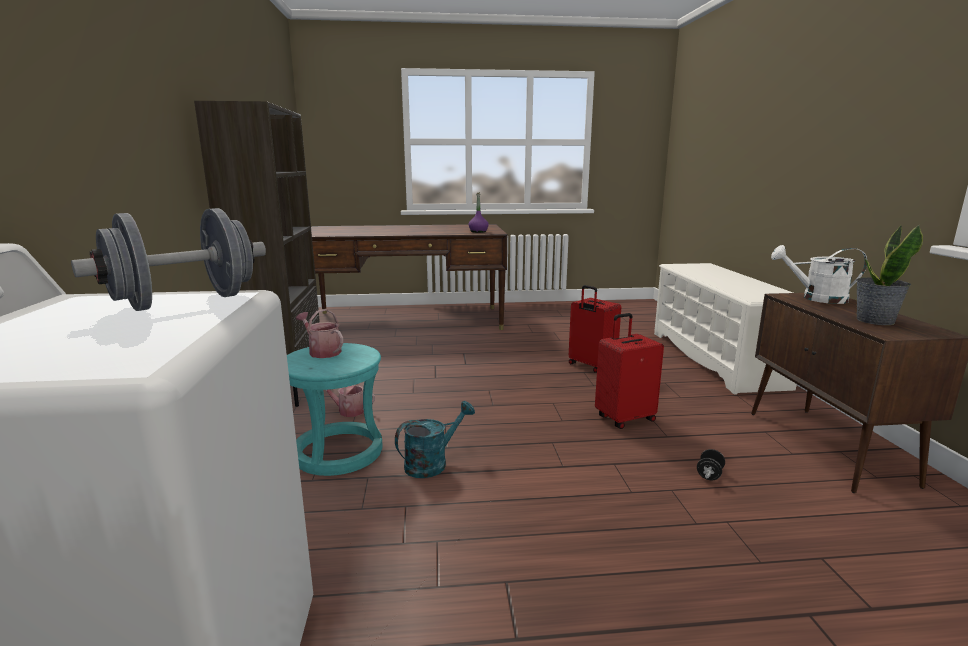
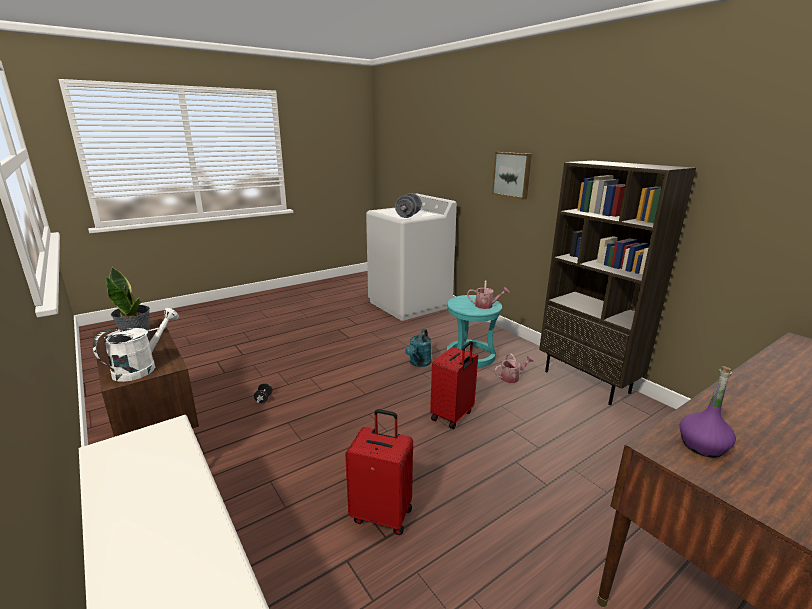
camera: 150 degrees right, 5 degrees up
(99, 128) = (512, 175): none -> picture
(624, 418) = (322, 431): red suitcase -> red suitcase (453, 416)
(816, 298) = (141, 367): white watering can -> white watering can turned 45 degrees counterclockwise

